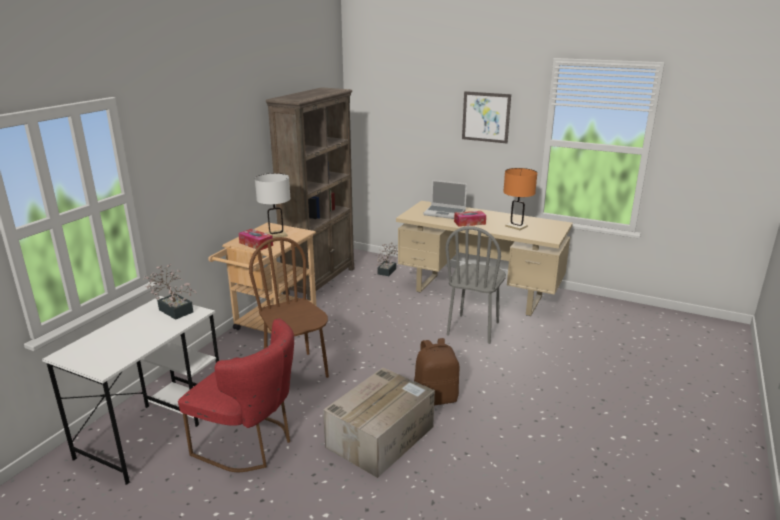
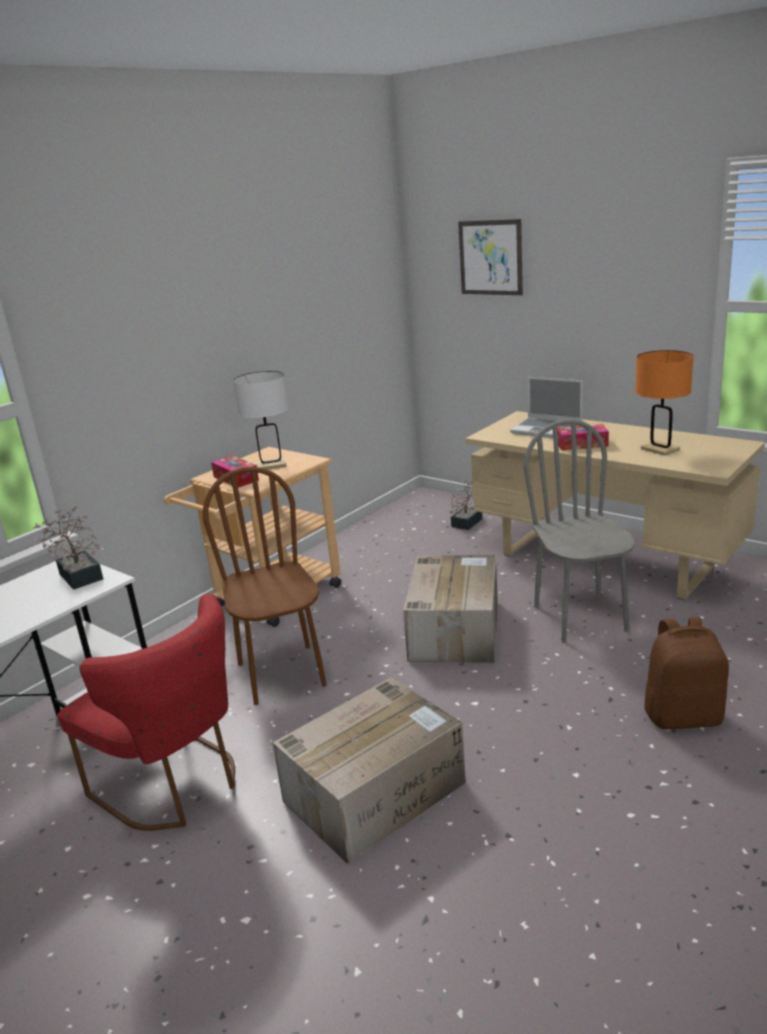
camera: 15 degrees right, 0 degrees up
(320, 281) = (363, 535): brown bookcase -> none
(399, 338) = (454, 629): none -> cardboard box
(435, 398) = (484, 732): brown backpack -> brown backpack (683, 716)
(473, 329) = (580, 618): grey chair -> grey chair turned 135 degrees clockwise
(486, 117) = (616, 270): picture -> picture (490, 257)

